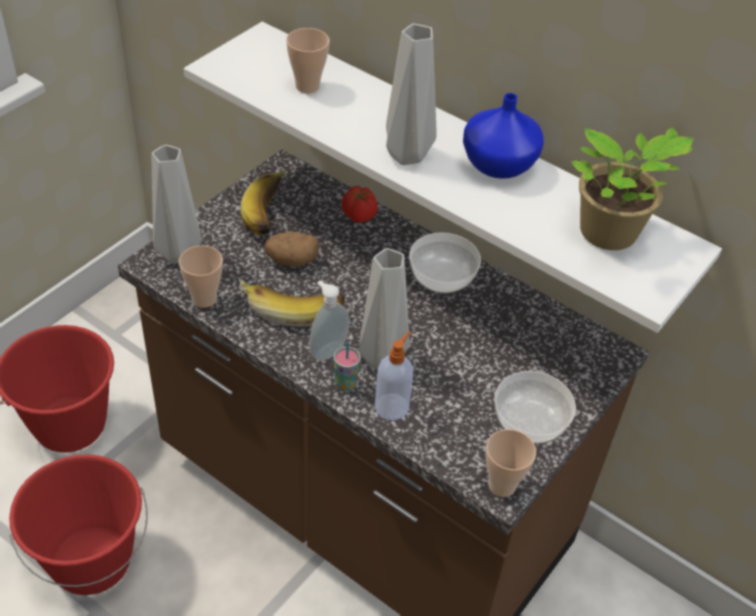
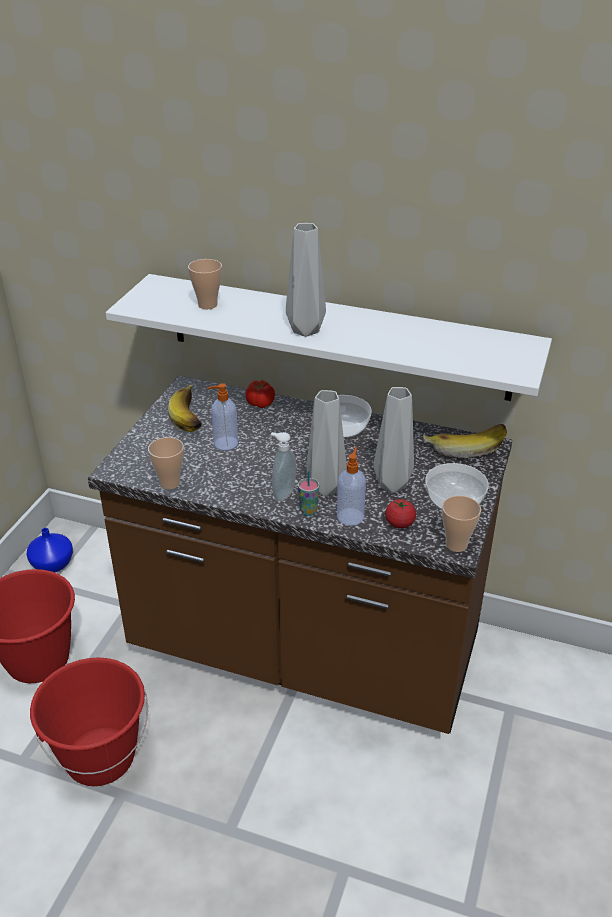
camera: 15 degrees left, 10 degrees down
(177, 253) = (131, 459): grey vase -> grey vase (390, 484)
(292, 260) = (225, 443): potato -> soap dispenser
(293, 307) = (242, 472): banana -> banana (465, 446)
(446, 434) = (399, 523): none -> tomato
(497, 165) = (373, 323): blue vase -> blue vase (52, 565)
(610, 235) = (474, 346): potted plant -> none

